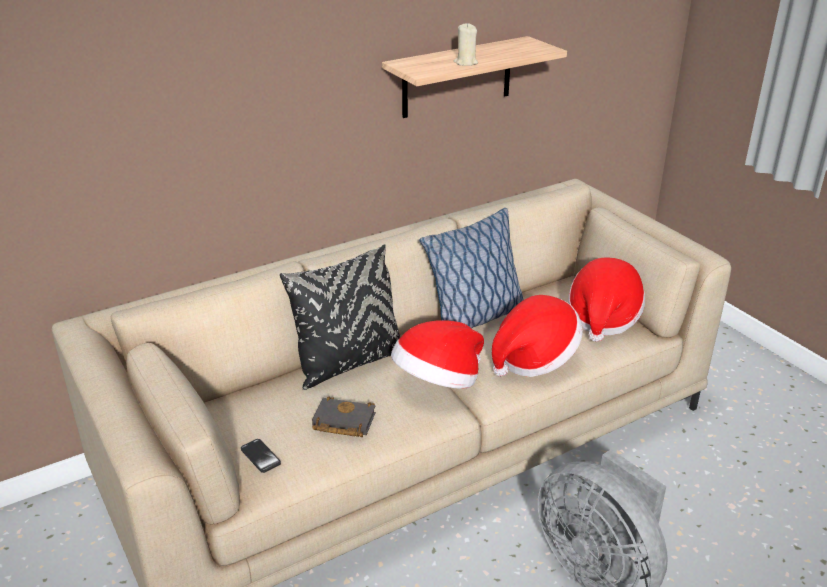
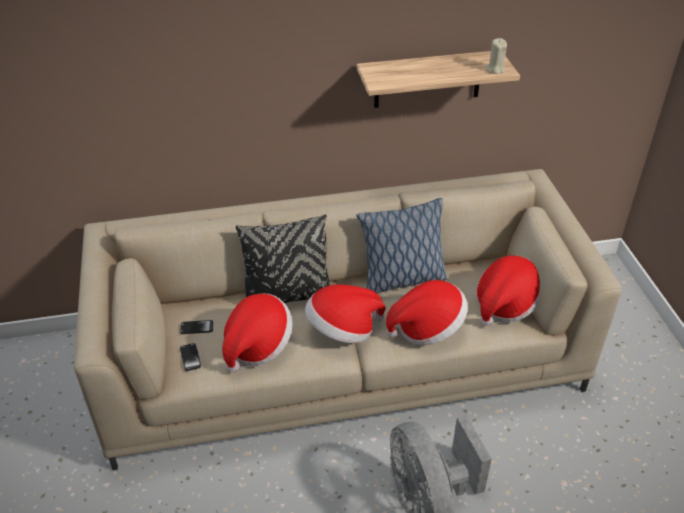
camera: 20 degrees right, 10 degrees up
(250, 422) = (197, 327): none -> phone
(342, 422) = (257, 345): black book -> hat
(465, 63) = (422, 77): beige candle -> beige candle (495, 69)

